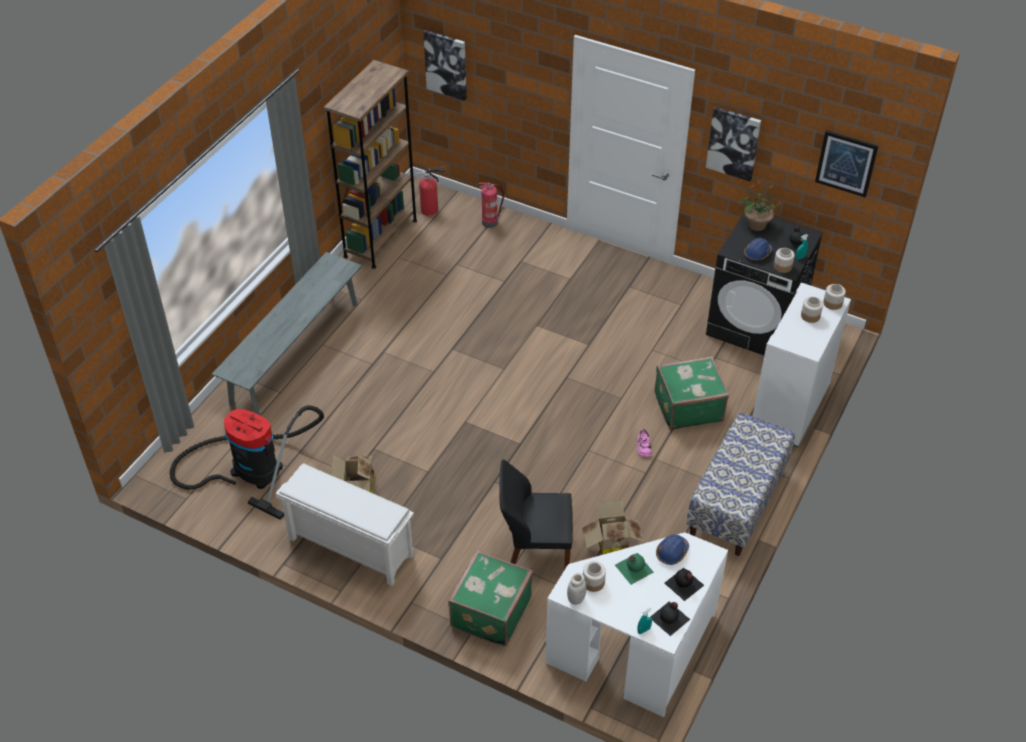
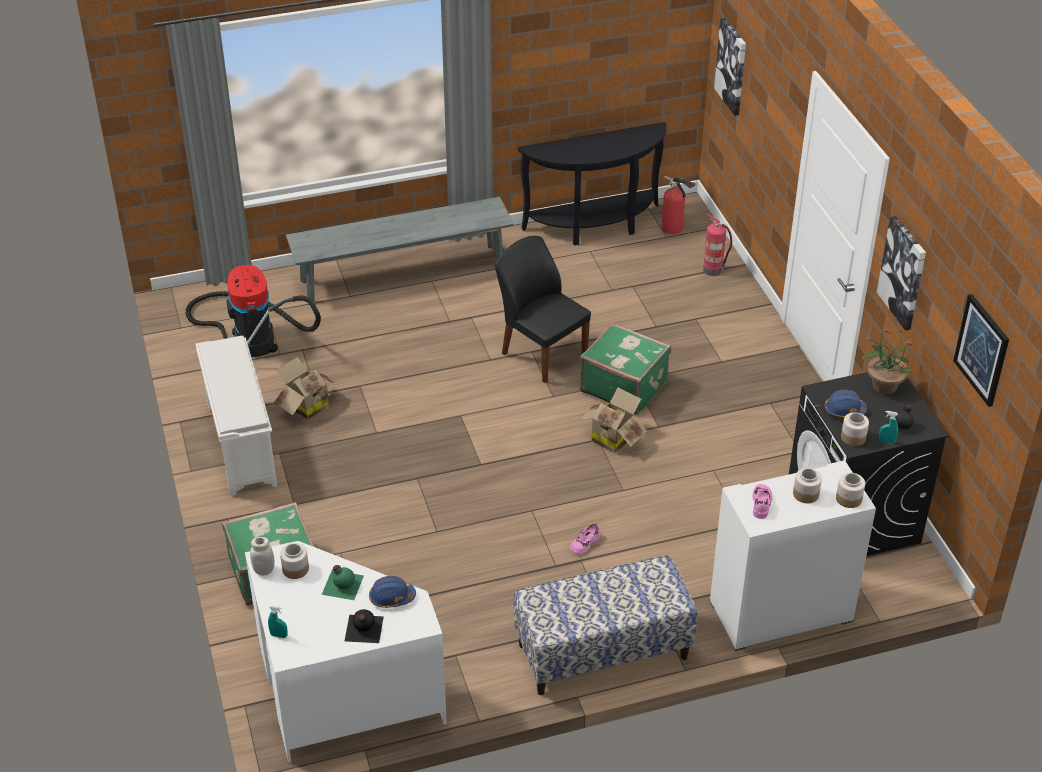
camera: 45 degrees right, 5 degrees down
(380, 238) = (596, 227): brown bookcase -> black console table
(535, 550) = (374, 554): black chair -> black chair (542, 353)
(610, 543) = (443, 596): cardboard box -> cardboard box (612, 437)
(670, 618) = (312, 644): black bottle -> none
(687, 406) = (676, 540): green suitcase -> green suitcase (624, 386)
(797, 338) = (761, 503): none -> pink shoe

